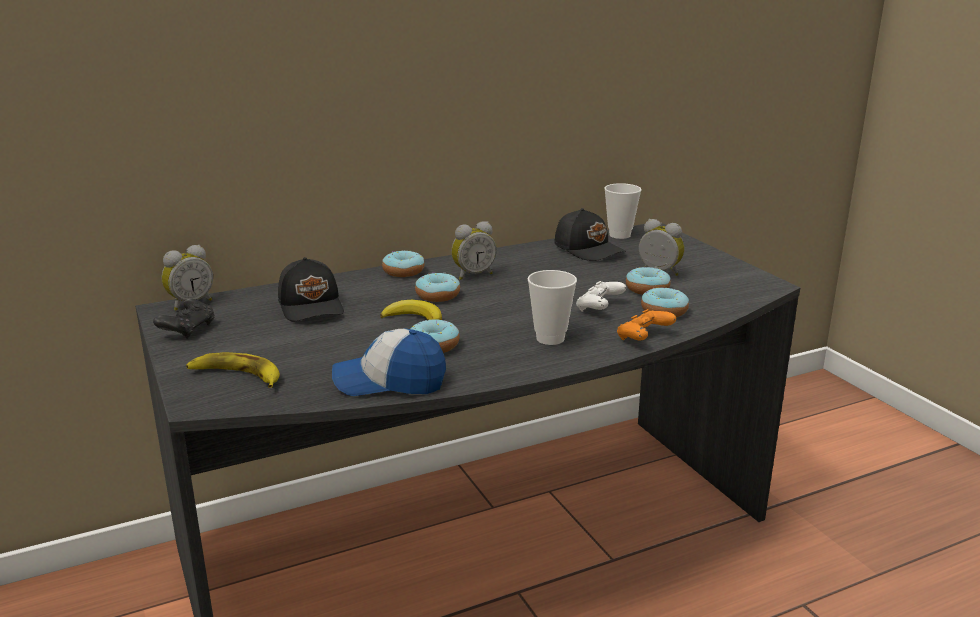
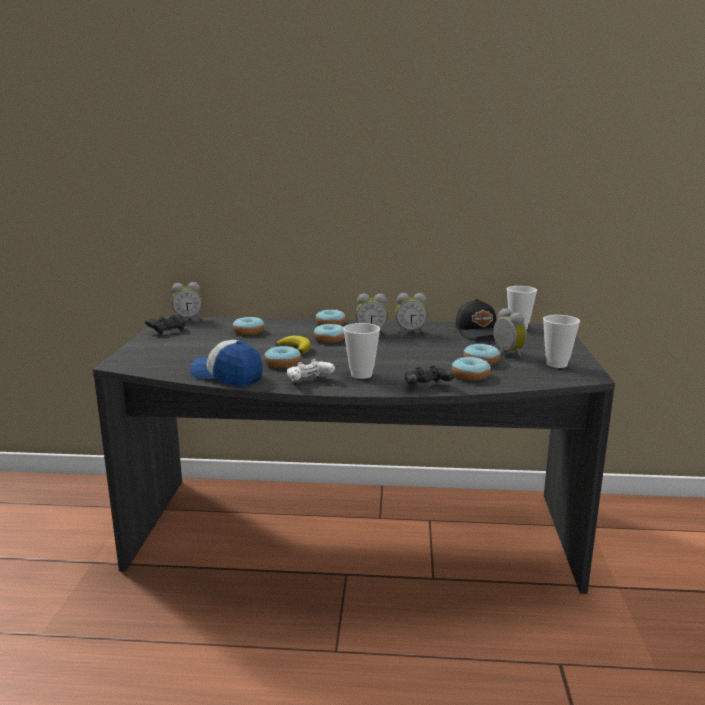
camera: 30 degrees right, 5 degrees down
(236, 376) = (155, 356): banana -> none
(312, 306) = (248, 332): black cap -> donut
(516, 264) = (410, 332): none -> alarm clock
(599, 308) = (425, 365): white game controller -> white game controller (309, 381)
(643, 338) = (426, 387): orange game controller -> black game controller
(722, 276) = (557, 364): none -> cup

